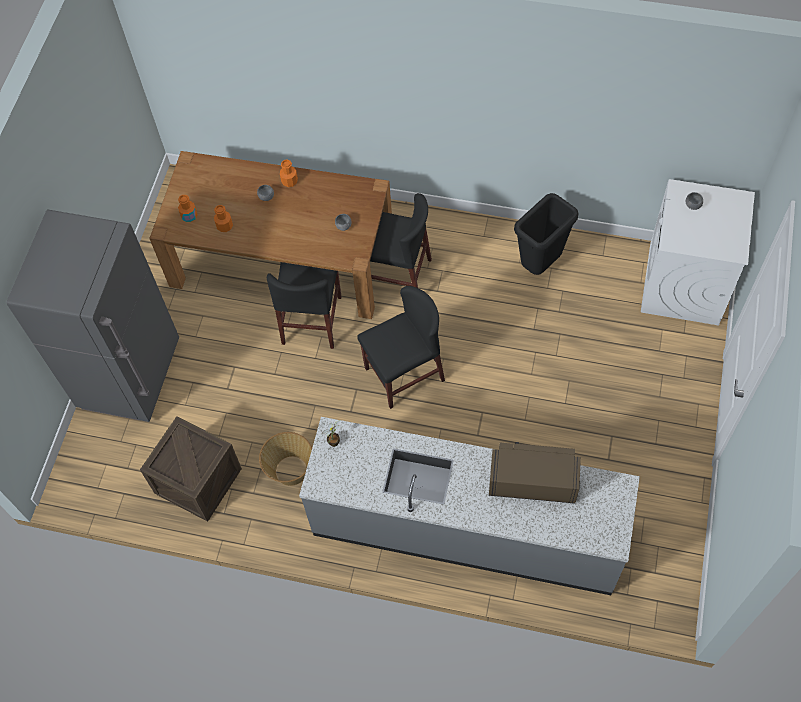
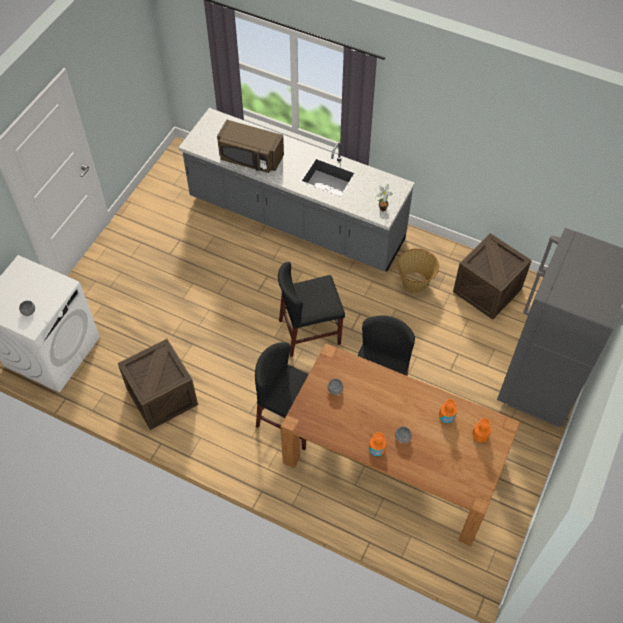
camera: 170 degrees left, 5 degrees down
(540, 265) = (162, 397): black trash can -> crate

